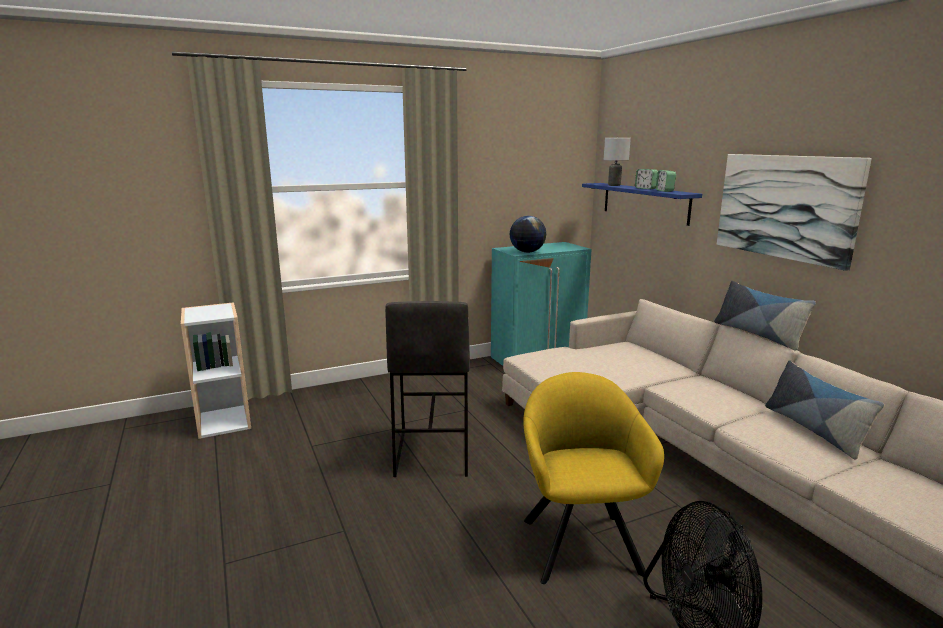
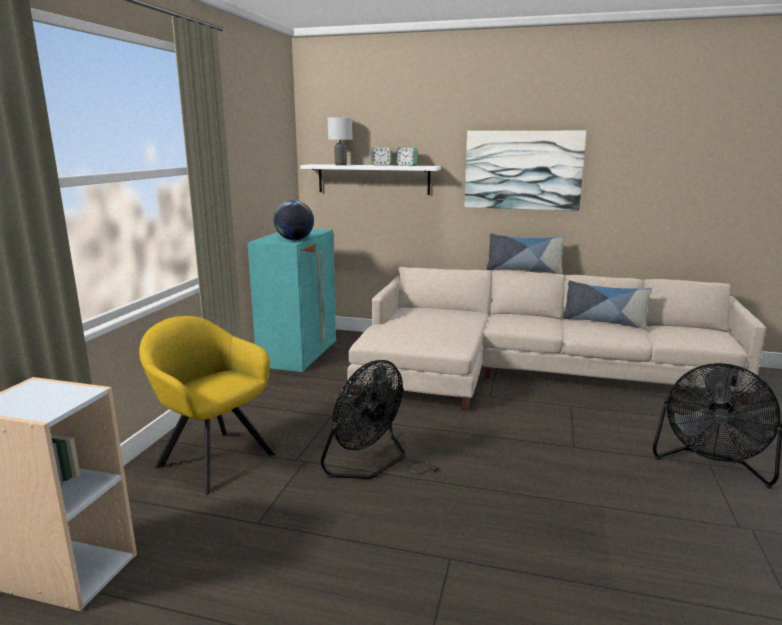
camera: 50 degrees left, 0 degrees up
(431, 453) = (380, 461): grey stool -> black fan
(580, 541) = (577, 455): yellow armchair -> yellow armchair (212, 457)
(644, 202) = (373, 179): blue shelf -> white shelf

